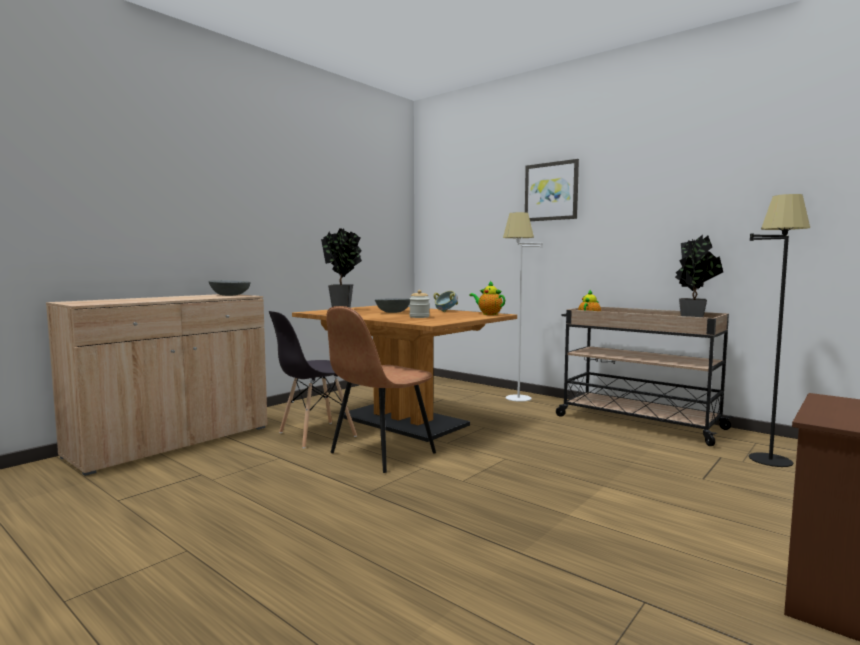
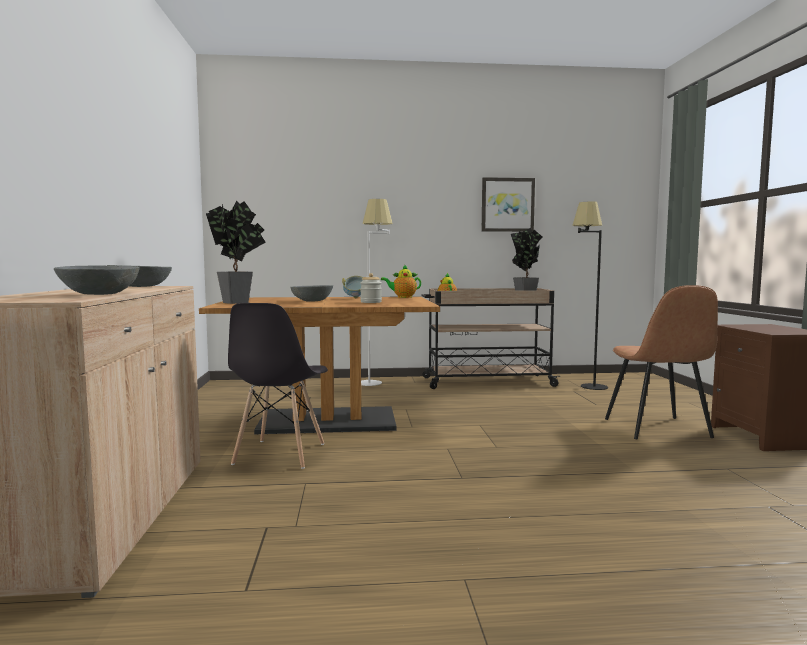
camera: 45 degrees left, 0 degrees up
(140, 300) = (99, 294): none -> grey bowl
(380, 453) = (387, 449): brown chair -> brown chair (657, 429)
(551, 191) = (382, 181): picture -> picture (507, 205)

